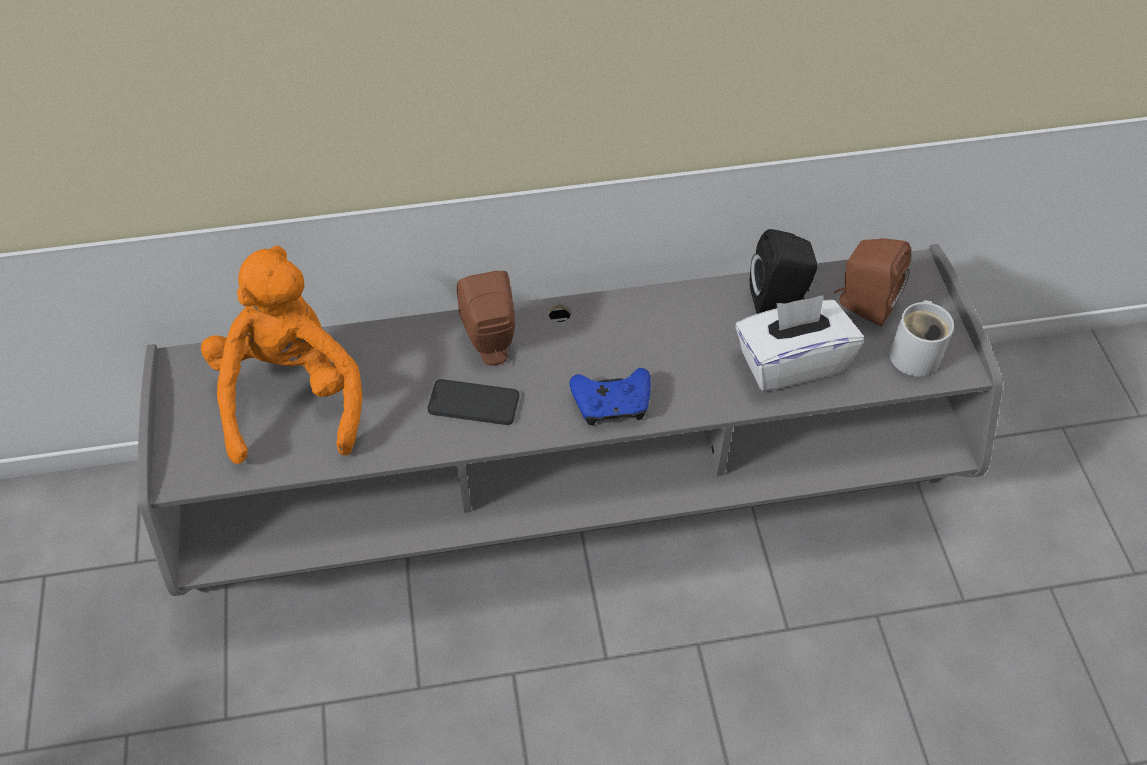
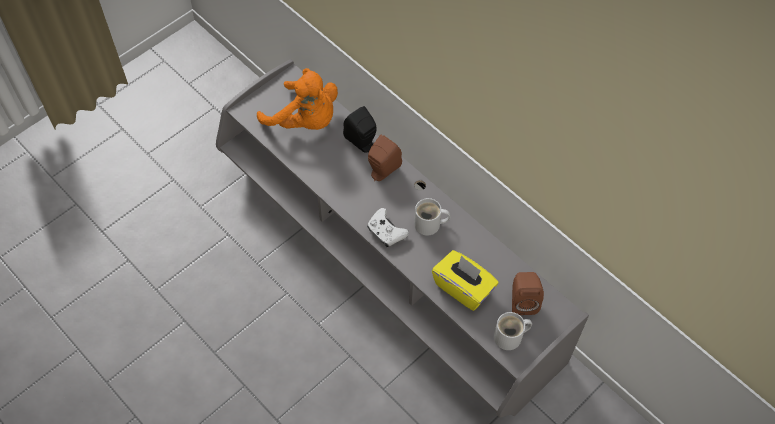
camera: 55 degrees right, 5 degrees up
(292, 396) = (305, 121): orange plush toy -> orange plush toy turned 75 degrees clockwise
(473, 403) = (348, 183): phone -> none
(612, 404) = (386, 232): blue game controller -> white game controller
(644, 340) = (430, 225): none -> white mug
(780, 300) = (497, 266): black speaker -> black speaker (362, 143)
(790, 362) = (463, 288): white tissue box -> yellow tissue box

